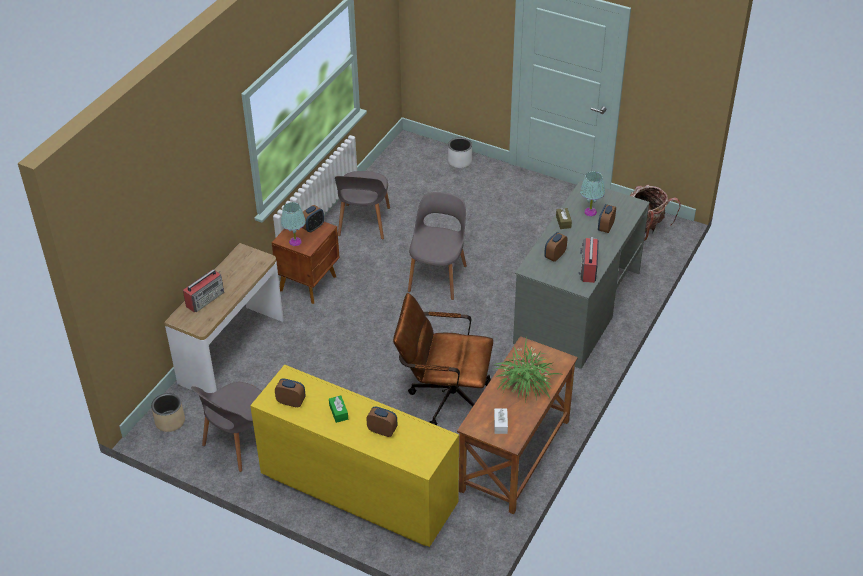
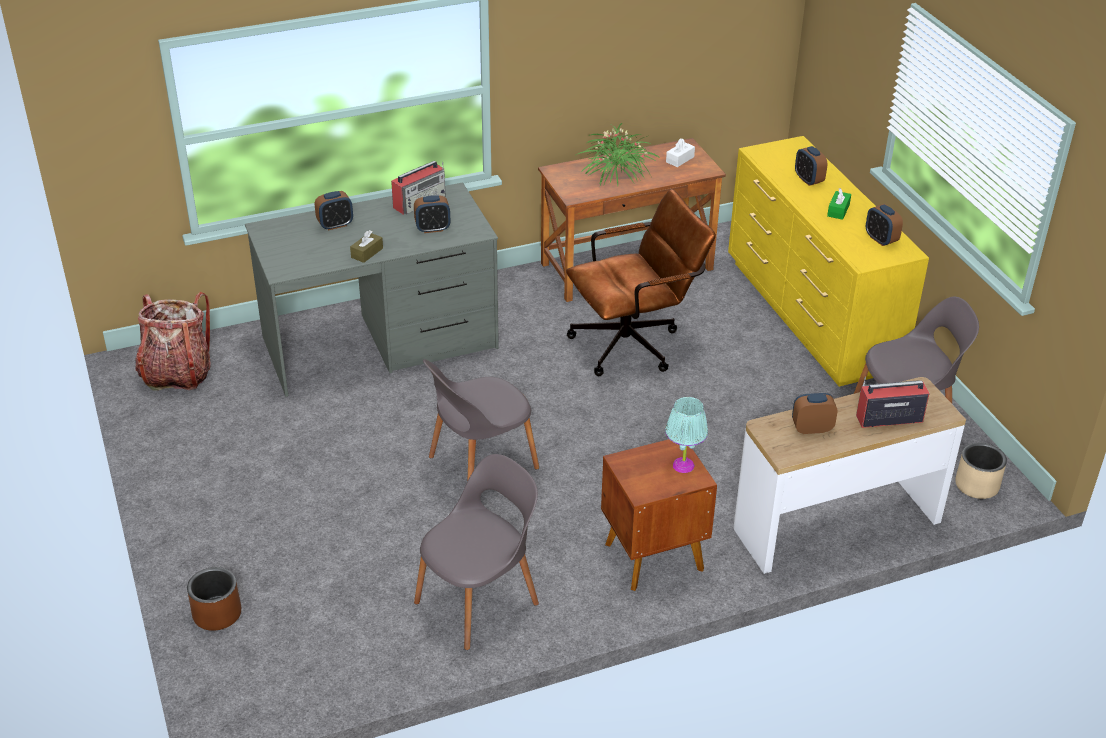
camera: 140 degrees left, 5 degrees down
(312, 227) = (638, 472): alarm clock -> alarm clock (811, 428)
(444, 397) = (634, 343): brown office chair -> brown office chair turned 75 degrees counterclockwise
(460, 161) = (216, 614): white planter -> brown planter
(590, 212) = (322, 247): turquoise table lamp -> none

